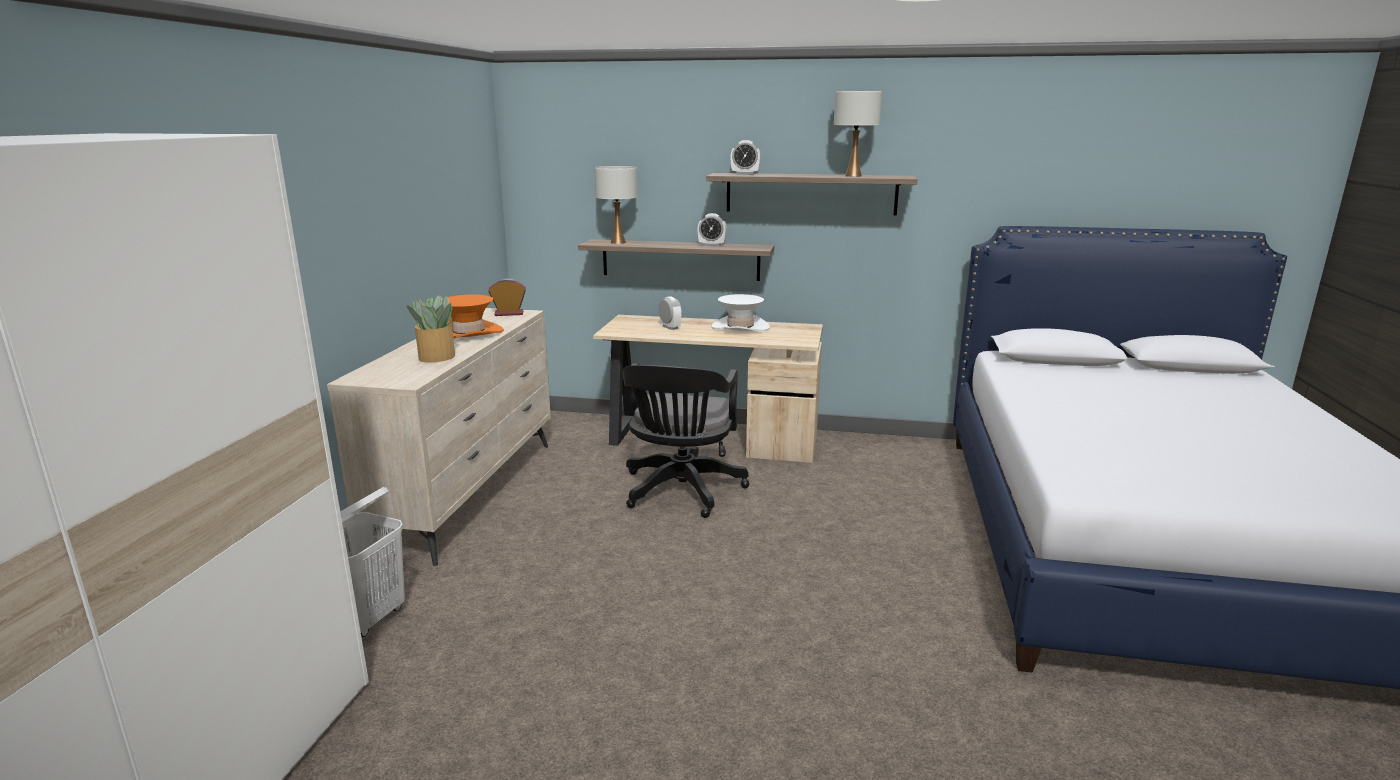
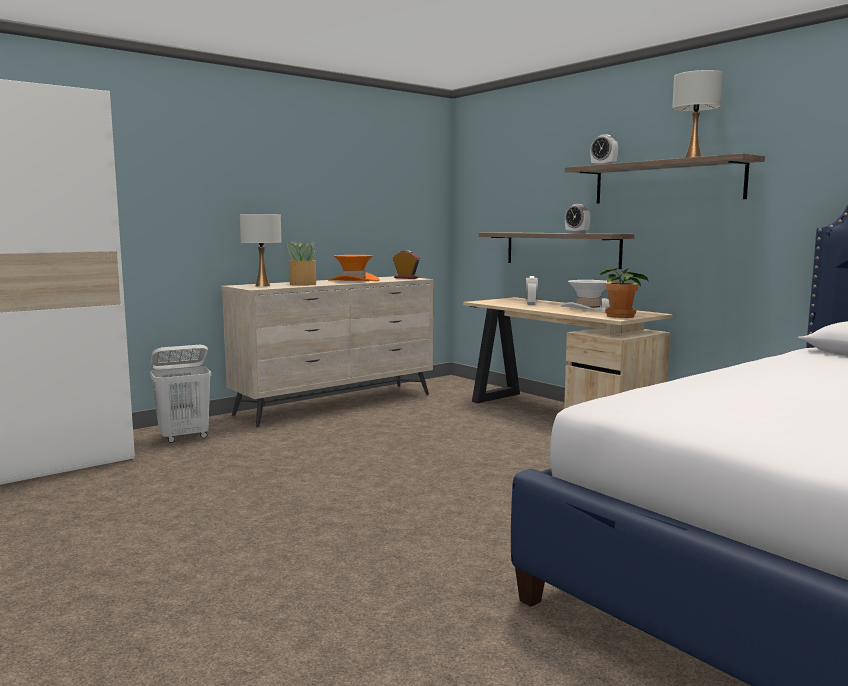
camera: 40 degrees right, 10 degrees down
(618, 242) = (512, 232): white table lamp -> white table lamp (263, 286)
(681, 492) = (469, 434): black office chair -> none
(798, 337) = (621, 316): none -> potted plant

